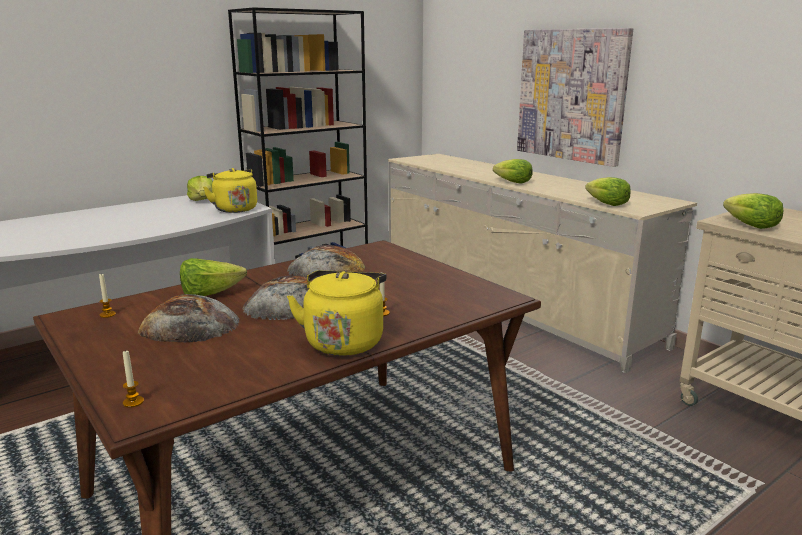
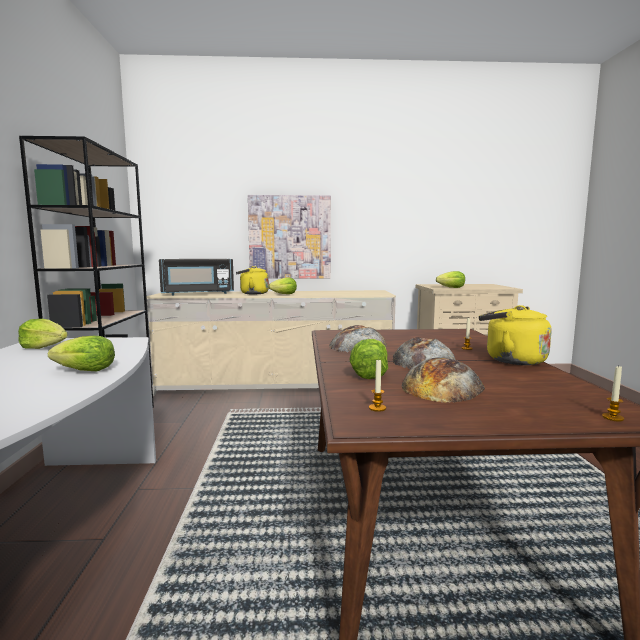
camera: 55 degrees left, 10 degrees down
(234, 209) = (115, 344): yellow kettle -> yellow kettle (252, 293)
(442, 163) = (197, 293): none -> black microwave
(607, 204) = (363, 294): lettuce -> lettuce (86, 370)

